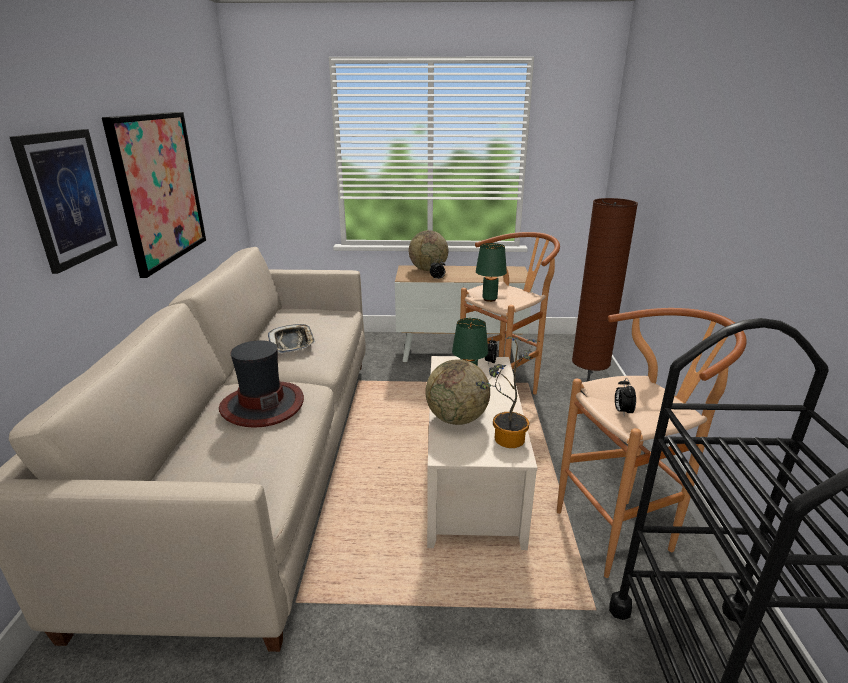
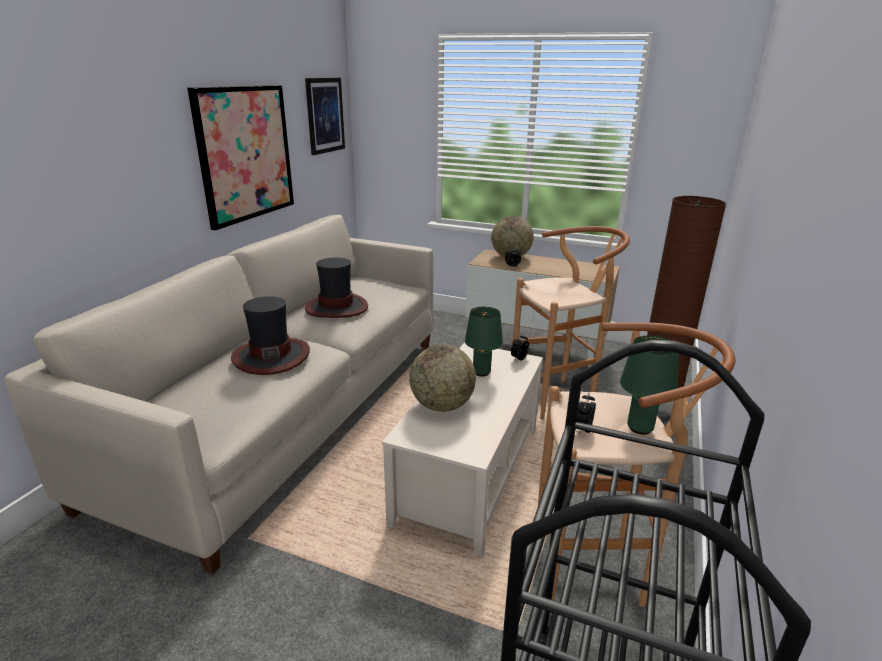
camera: 20 degrees right, 0 degrees up
(68, 198) = (141, 154): picture -> picture (325, 115)
(292, 342) = (337, 307): tray -> hat
(489, 299) = (542, 294): green table lamp -> green table lamp (639, 428)
(505, 440) = (473, 436): potted plant -> none

